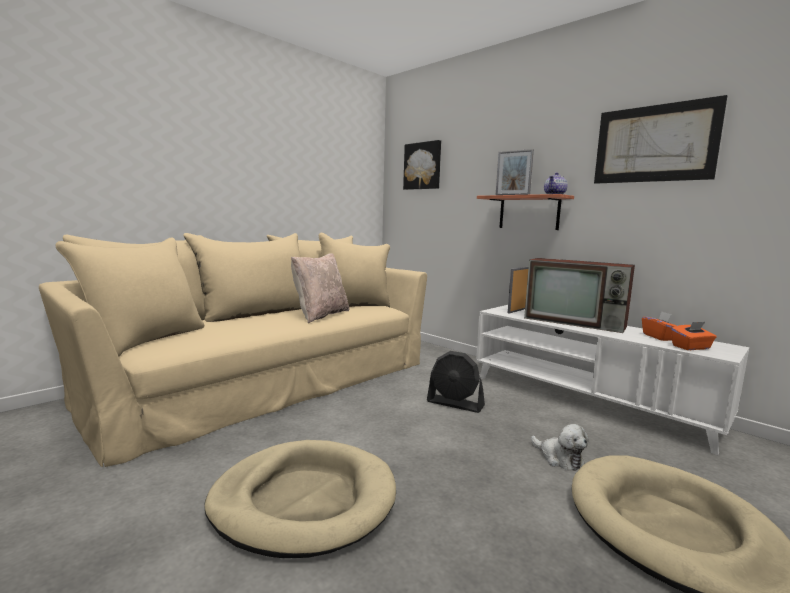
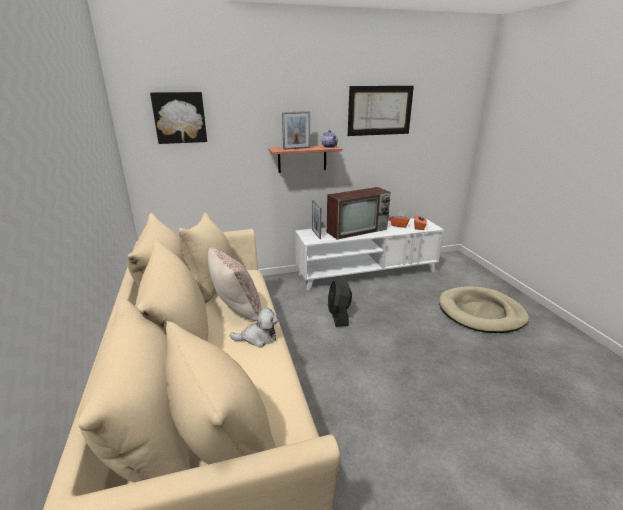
camera: 60 degrees left, 15 degrees up
(304, 500) = (427, 420): beige dog bed -> none
(455, 404) = (339, 315): black fan -> black fan turned 120 degrees clockwise
(559, 458) = (419, 311): plush toy -> plush toy (258, 338)

